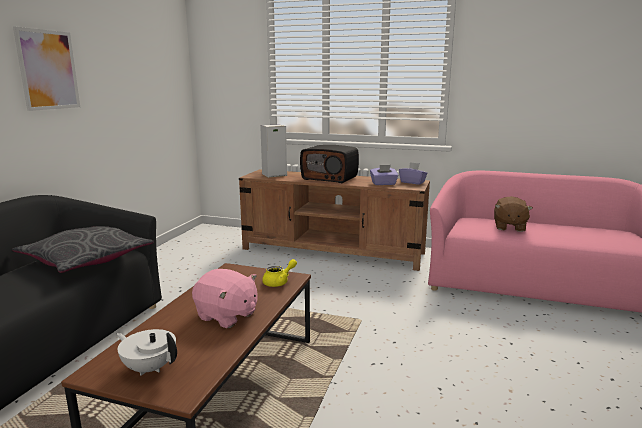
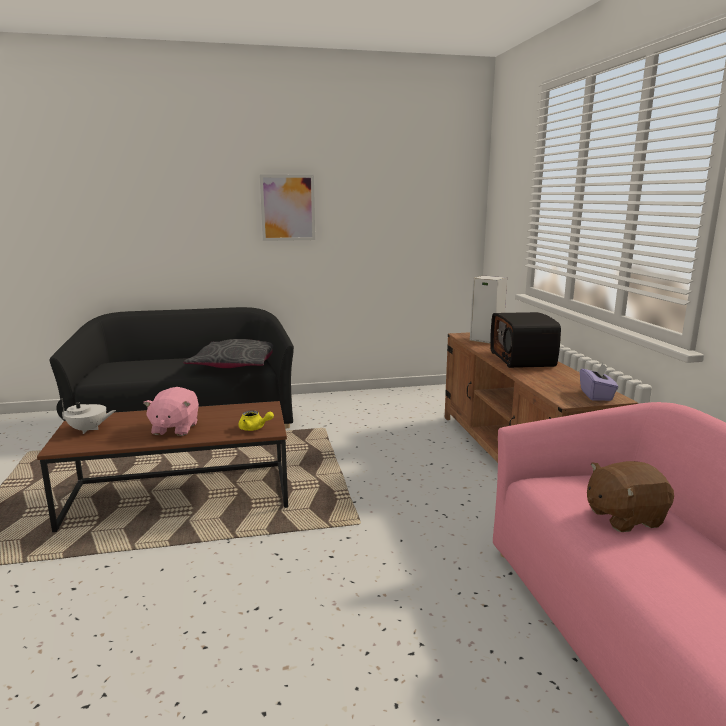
camera: 60 degrees right, 0 degrees up
(150, 368) = (88, 430): white teapot -> white teapot turned 90 degrees clockwise
(383, 184) = (551, 384): purple tissue box -> none

